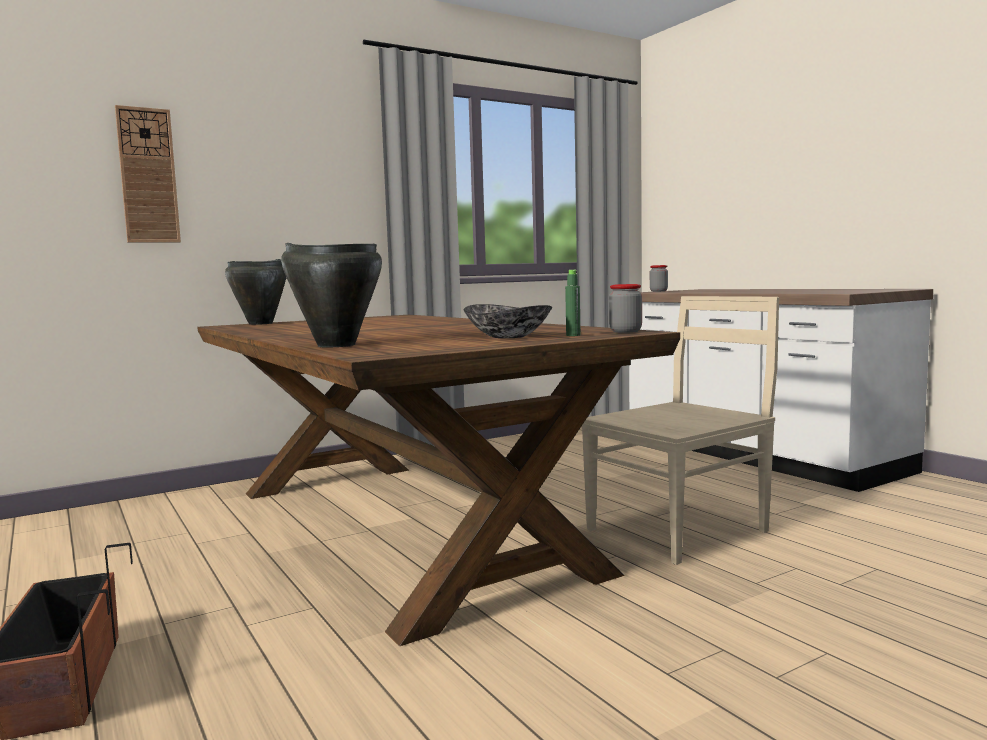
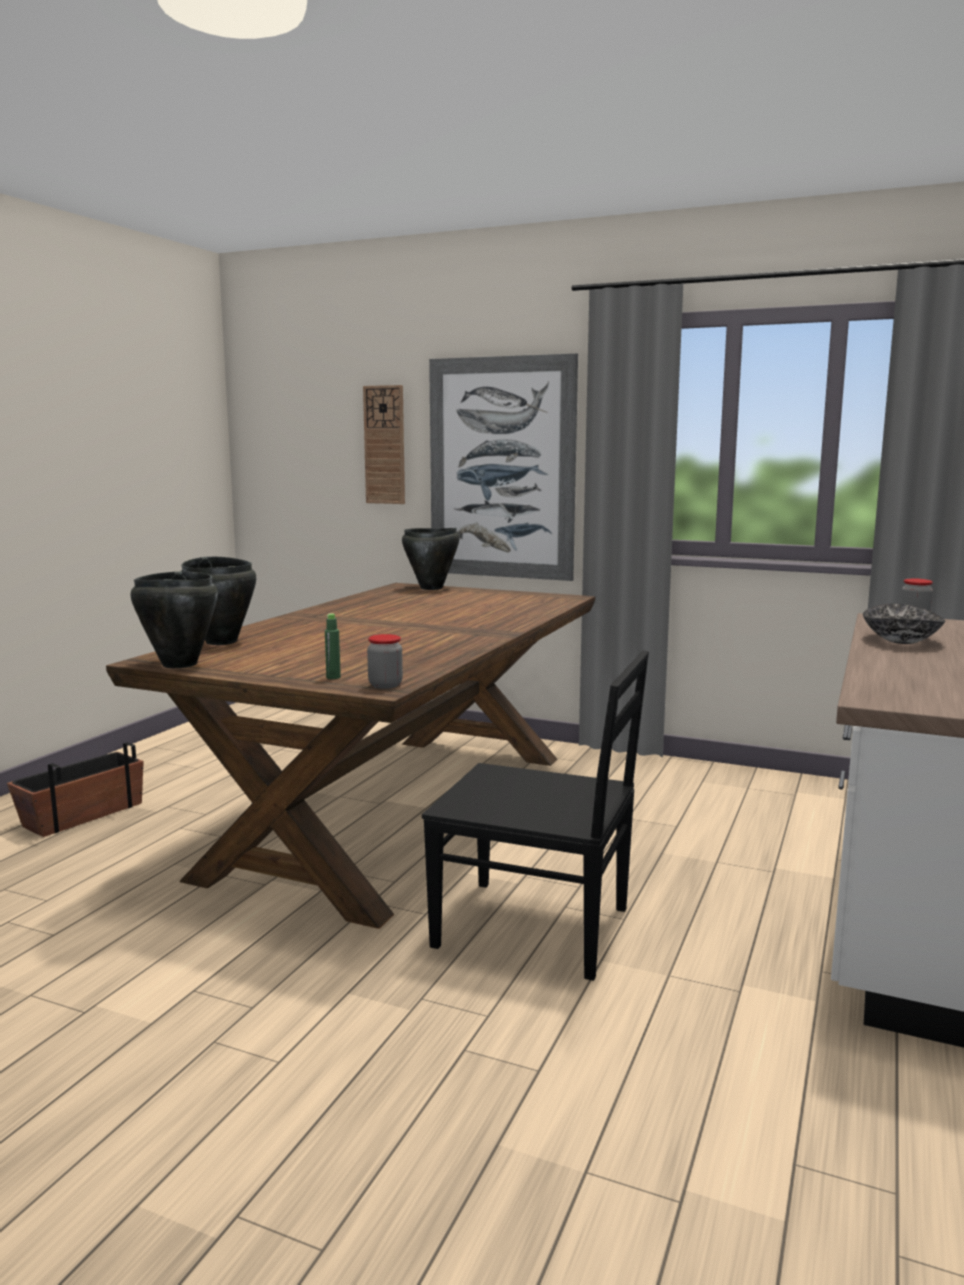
camera: 55 degrees right, 5 degrees up
(292, 204) = (501, 468): none -> picture
(417, 351) = (178, 664): none -> black cooking pot
(507, 337) = (311, 664): bowl -> bowl (899, 640)
(680, 529) = (537, 928): beige chair -> black chair

